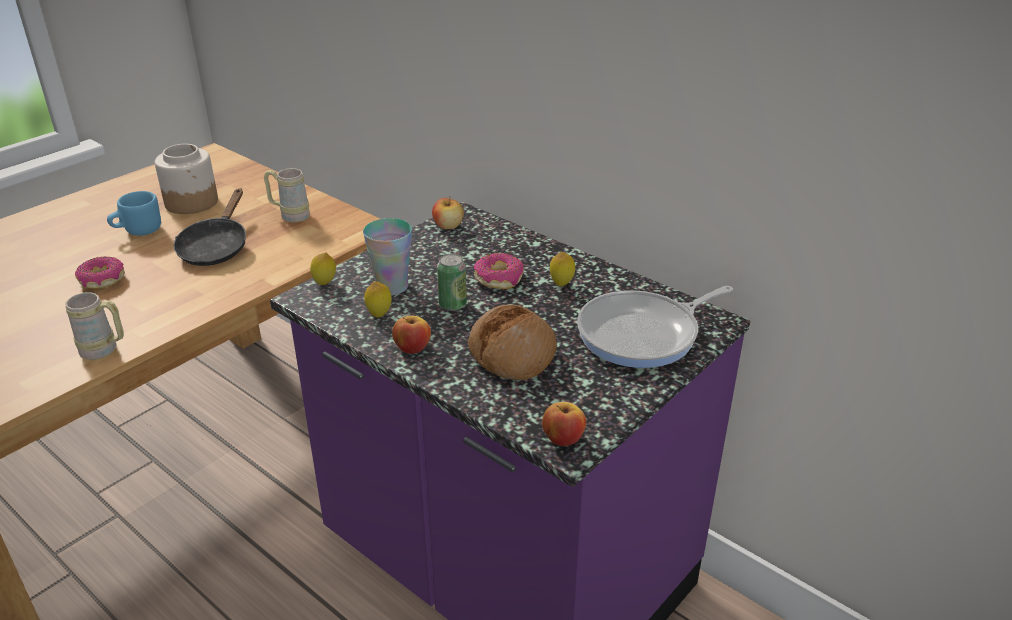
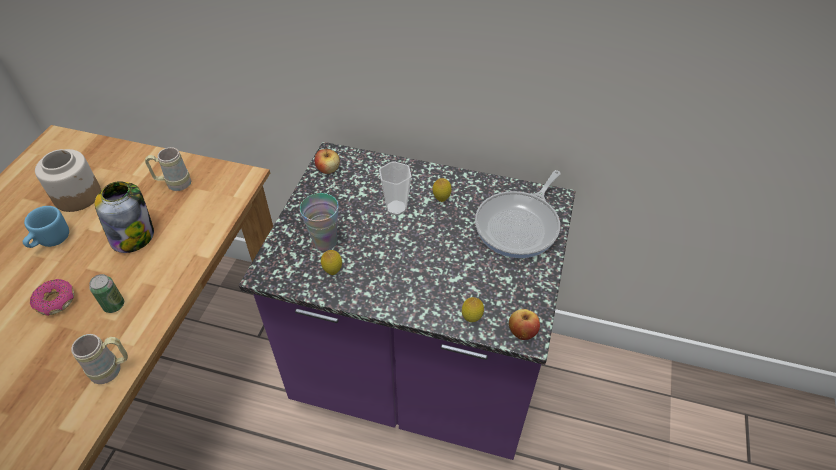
camera: 25 degrees left, 15 degrees up
(216, 247) = (133, 236): black frying pan -> jar
(325, 284) = (272, 256): lemon -> lemon (471, 318)
(412, 348) = (376, 293): apple -> none
(452, 305) = (379, 243): can -> can (114, 305)
(499, 278) = (396, 208): donut -> cup
(513, 353) = (447, 272): bread -> none

